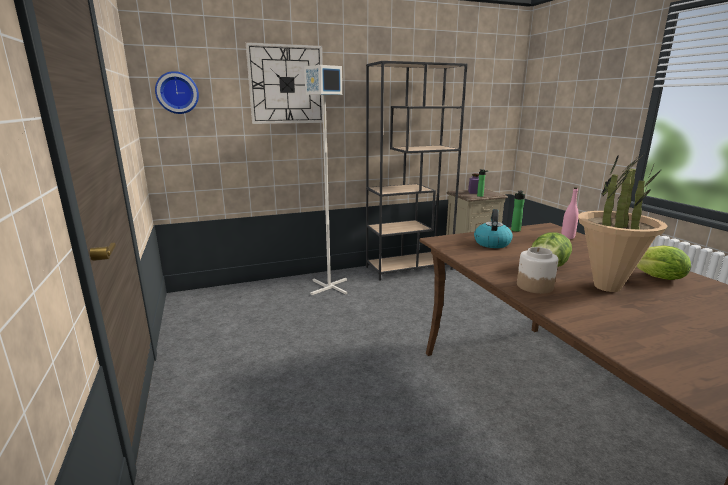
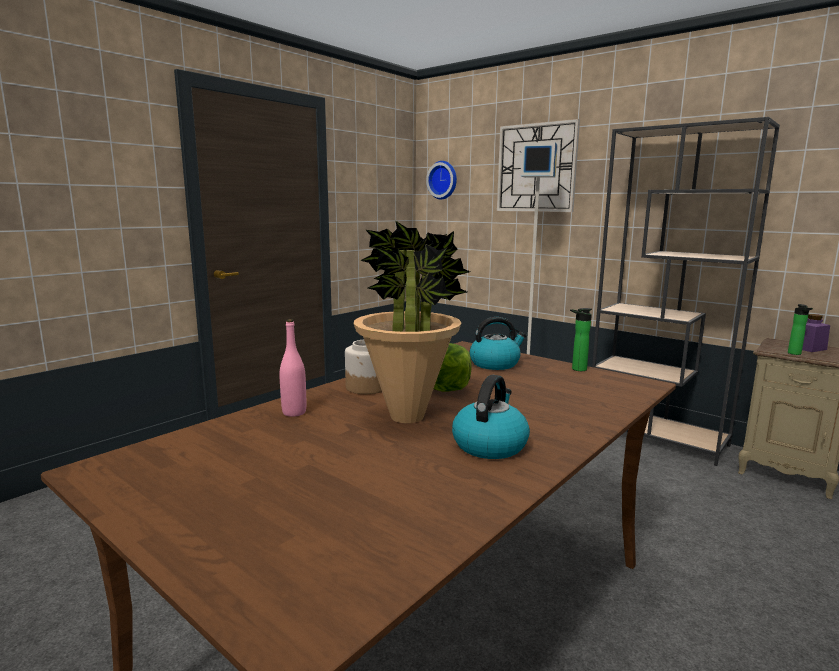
camera: 60 degrees right, 5 degrees down
(567, 237) = (606, 394): pink bottle -> pink bottle (294, 412)
(657, 277) = (489, 445): lettuce -> kettle

